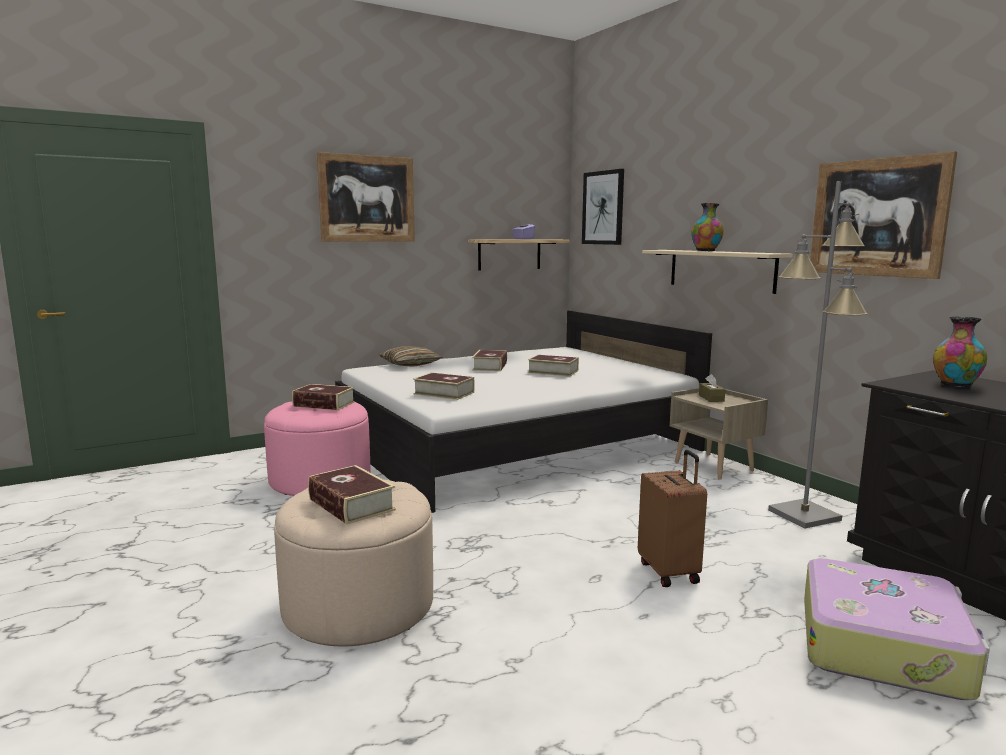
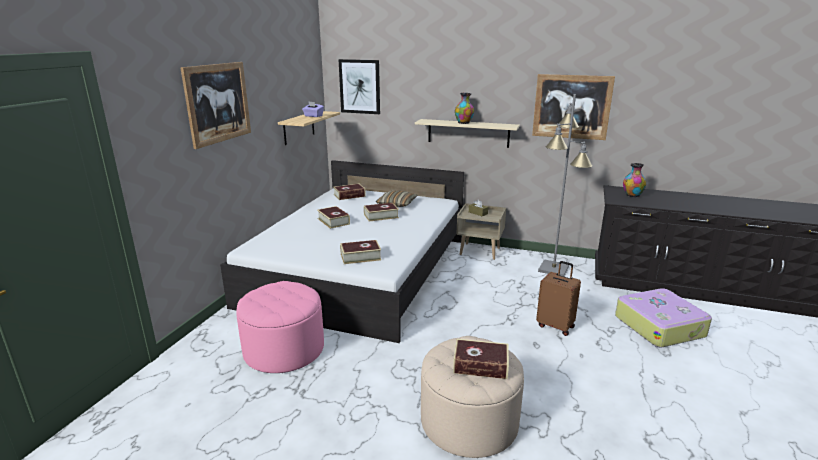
camera: 40 degrees left, 10 degrees up
(324, 404) = (278, 292): book -> book (349, 195)
(410, 364) = (273, 234): pillow -> pillow (397, 204)

